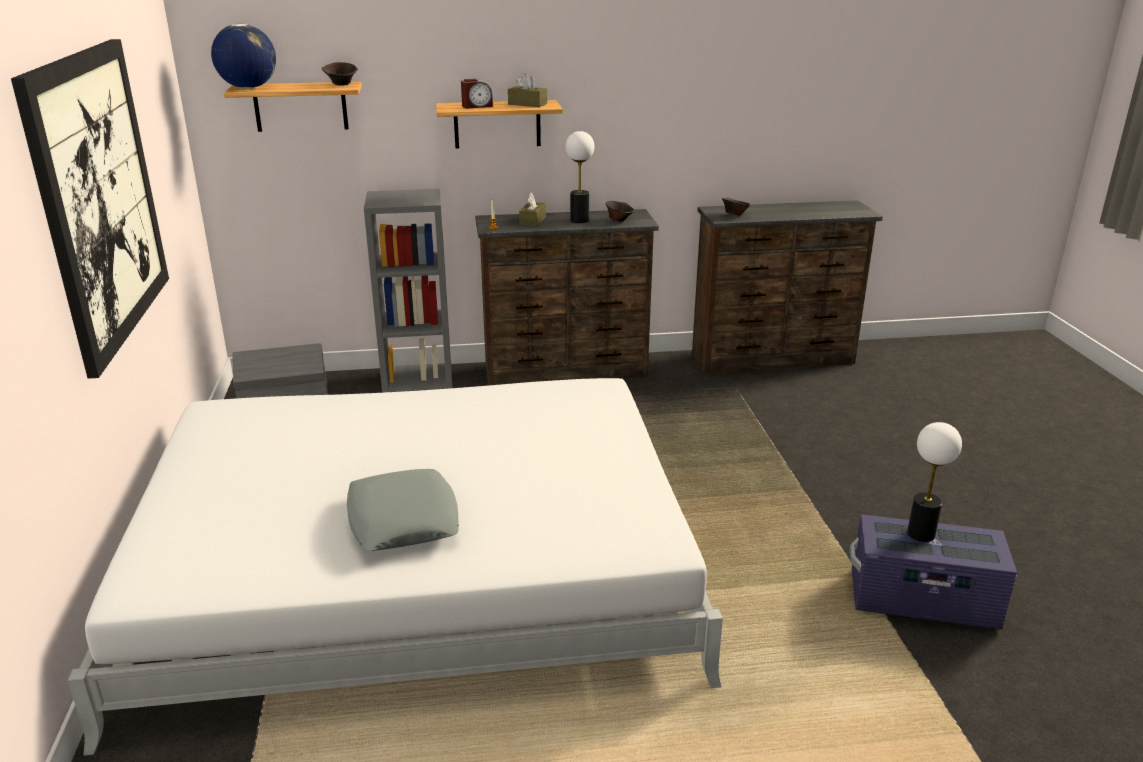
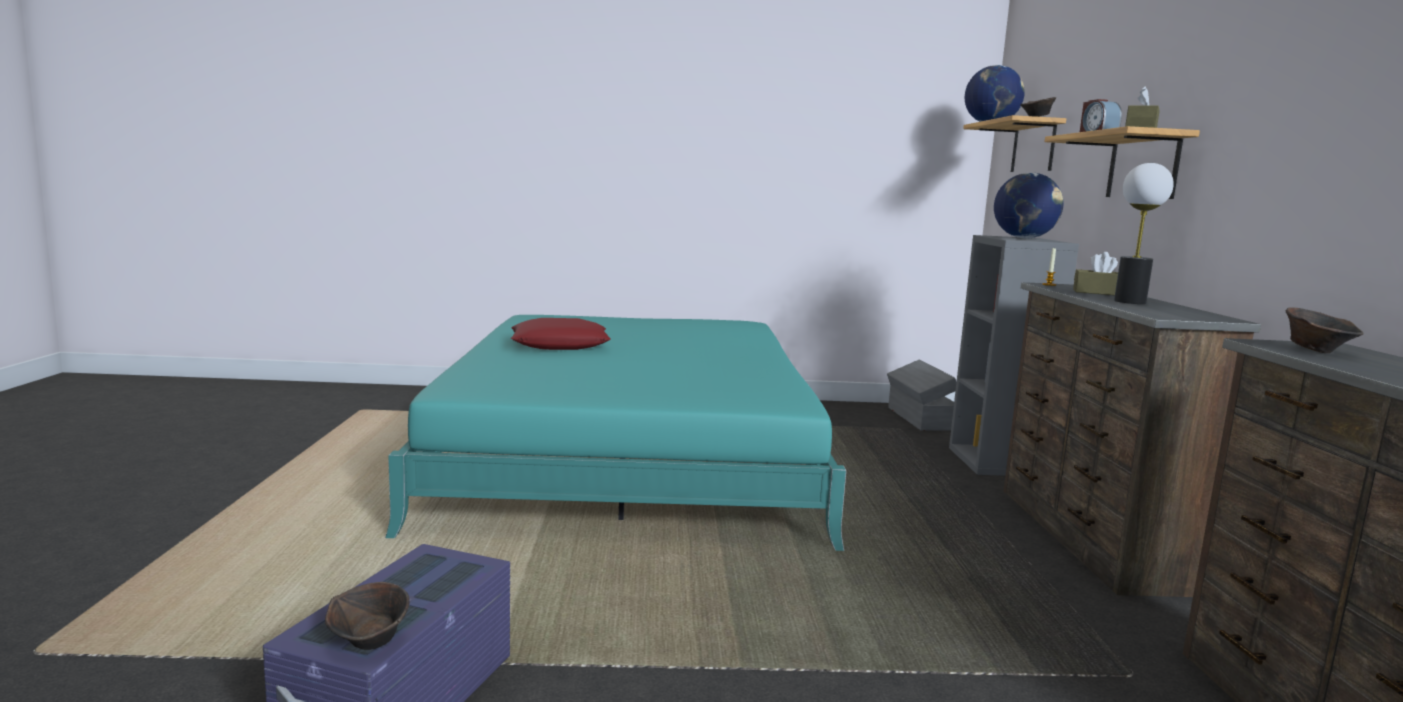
camera: 95 degrees right, 15 degrees down
(99, 198) = (737, 149): picture -> none
(396, 196) = (1024, 238): none -> globe
(402, 519) = (560, 344): grey pillow -> red pillow
(418, 572) = (630, 450): white bed -> turquoise bed
(619, 220) = (1157, 311): brown bowl -> brown bowl (370, 642)
(921, 534) = (427, 591): table lamp -> none

